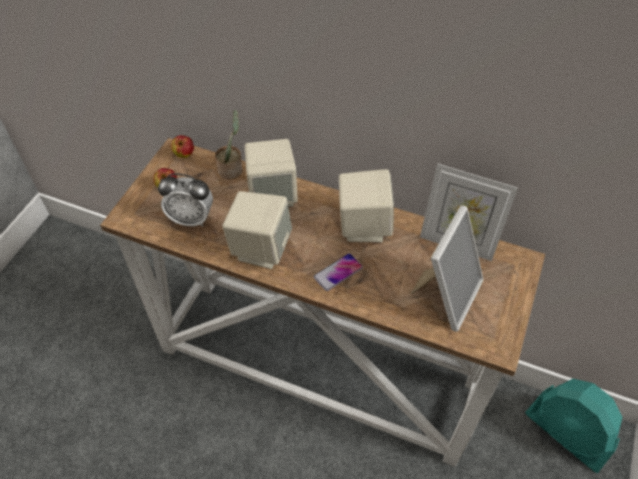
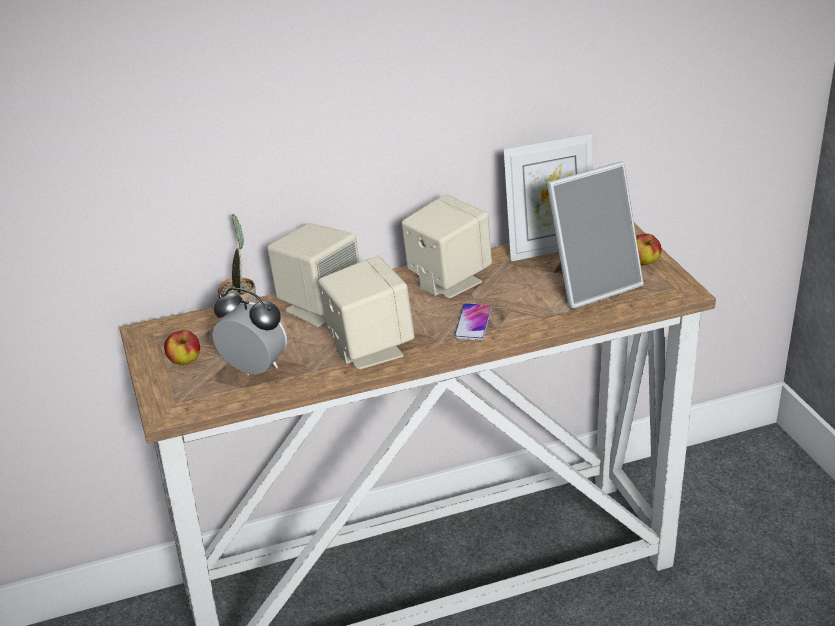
camera: 40 degrees left, 20 degrees down
(184, 154) = (163, 328): apple -> apple (643, 263)
(191, 218) = (254, 369): alarm clock -> alarm clock turned 120 degrees counterclockwise
(446, 294) = (591, 284): picture frame -> picture frame turned 75 degrees clockwise
(567, 434) = (733, 468): turquoise fan -> none

